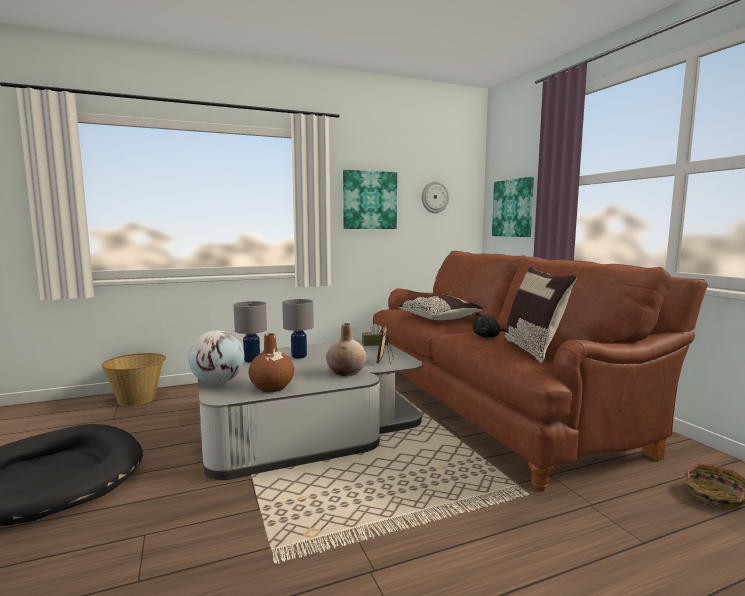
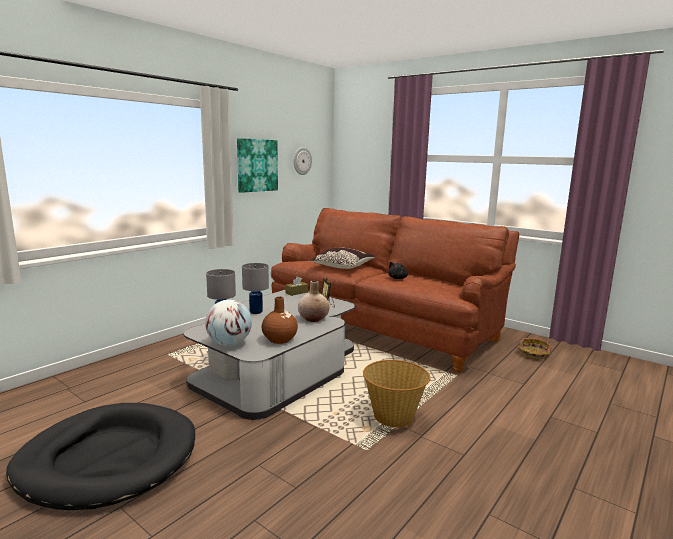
camera: 30 degrees left, 5 degrees up
(137, 399) = (80, 379): basket -> basket (394, 416)
(513, 208) = (364, 172): picture -> none
(533, 350) = (437, 285): pillow -> none

